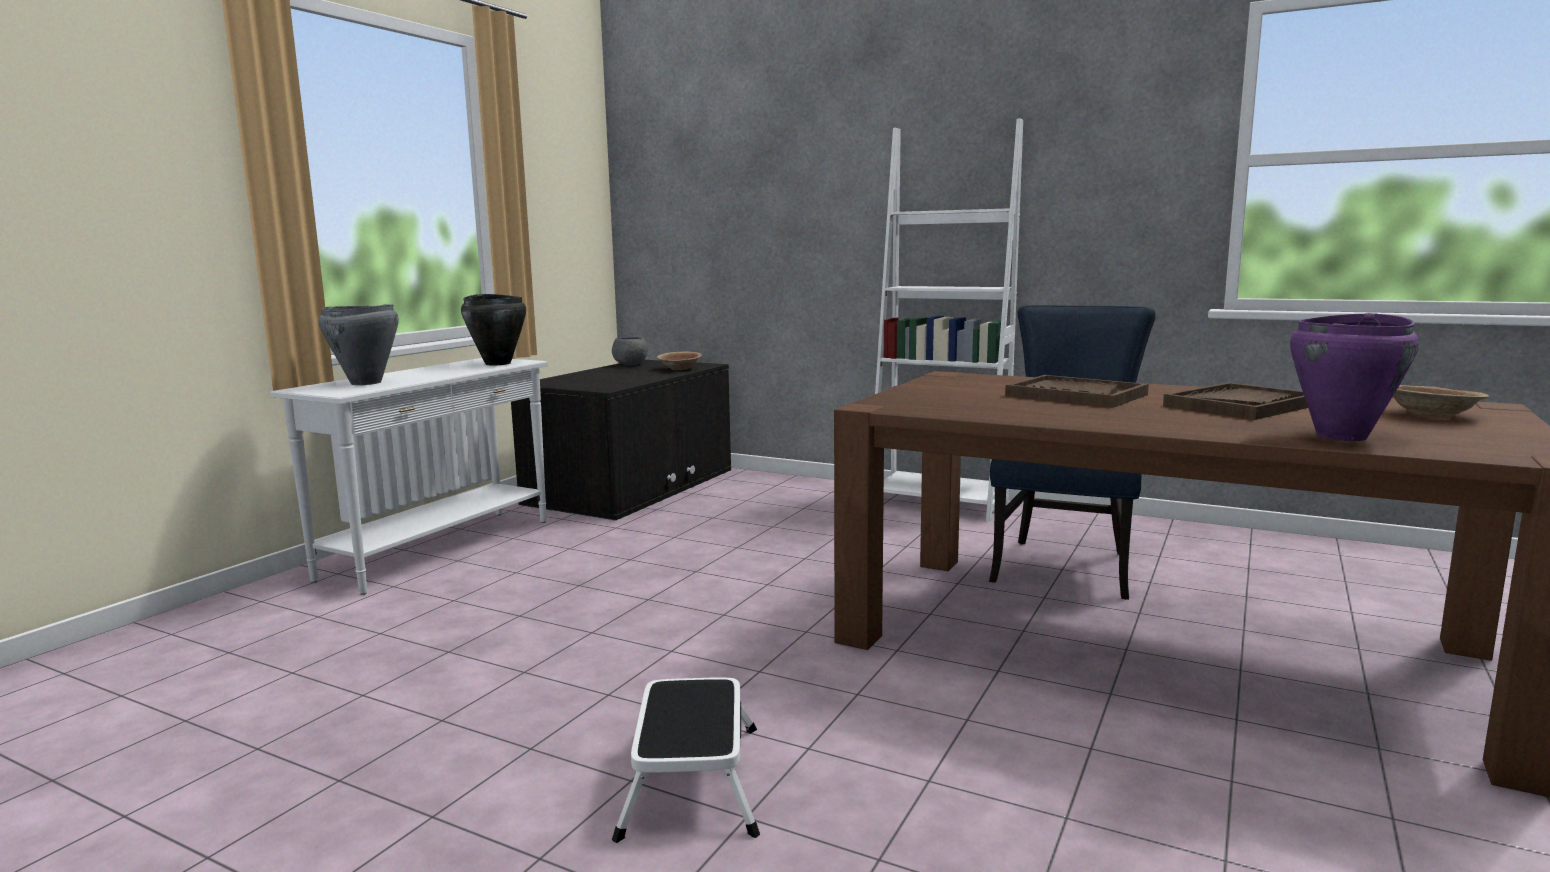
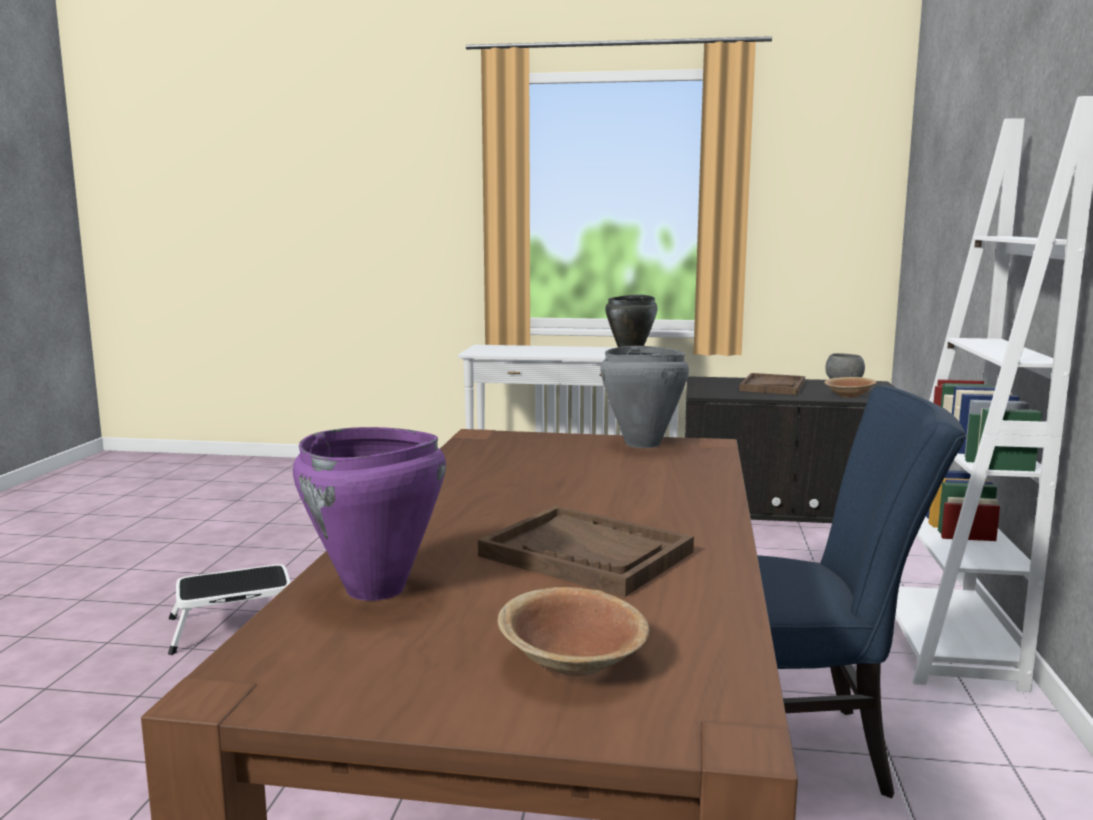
camera: 70 degrees right, 0 degrees up
(366, 383) = (514, 349): grey cooking pot -> grey cooking pot (642, 444)
(1075, 395) = (604, 488): brown tray -> brown tray (772, 386)

